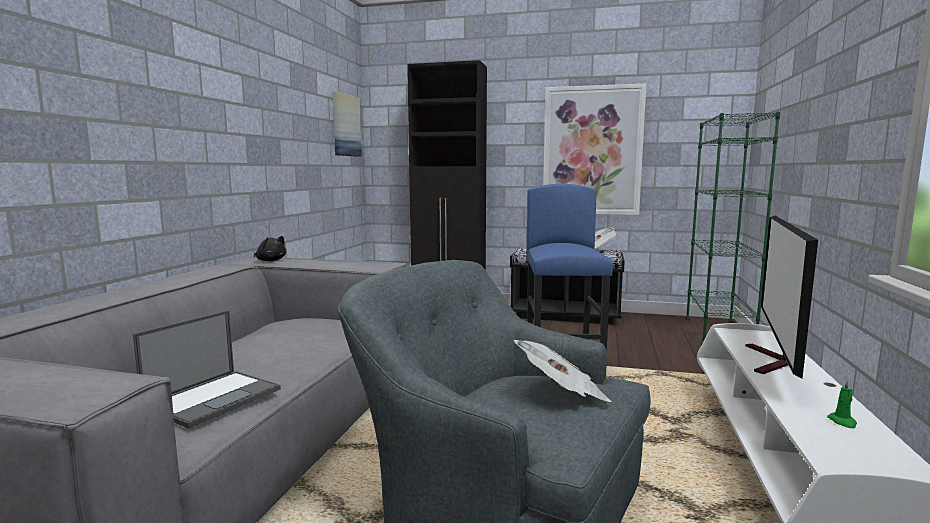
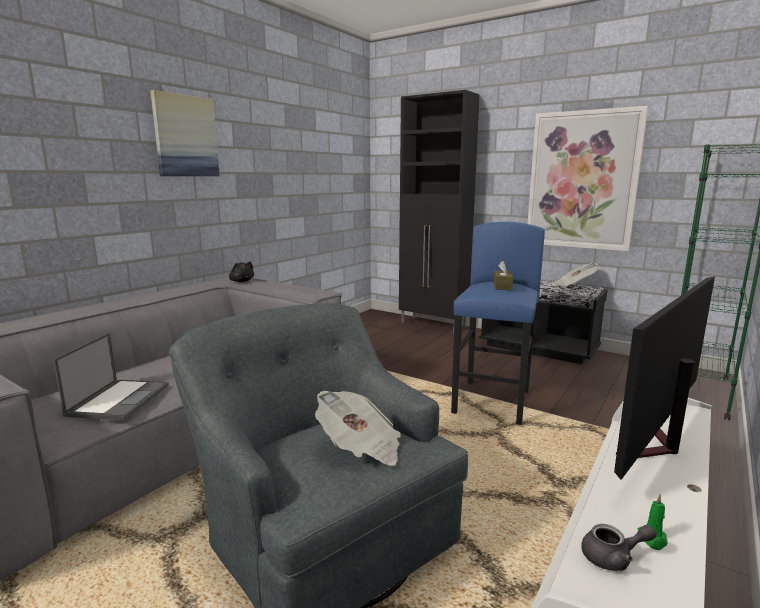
camera: 20 degrees right, 5 degrees up
(214, 398) = (119, 399): laptop -> laptop turned 45 degrees counterclockwise
(346, 125) = (348, 156): picture -> picture (185, 136)
(569, 245) = (502, 286): none -> brown tissue box
(832, 440) = (613, 558): none -> grey teapot

